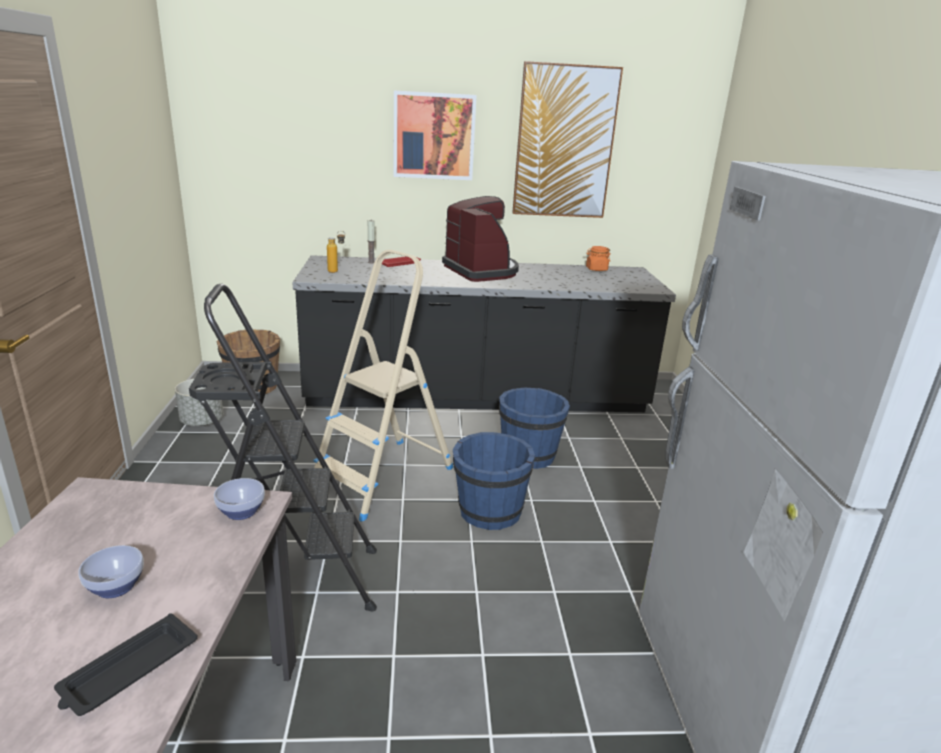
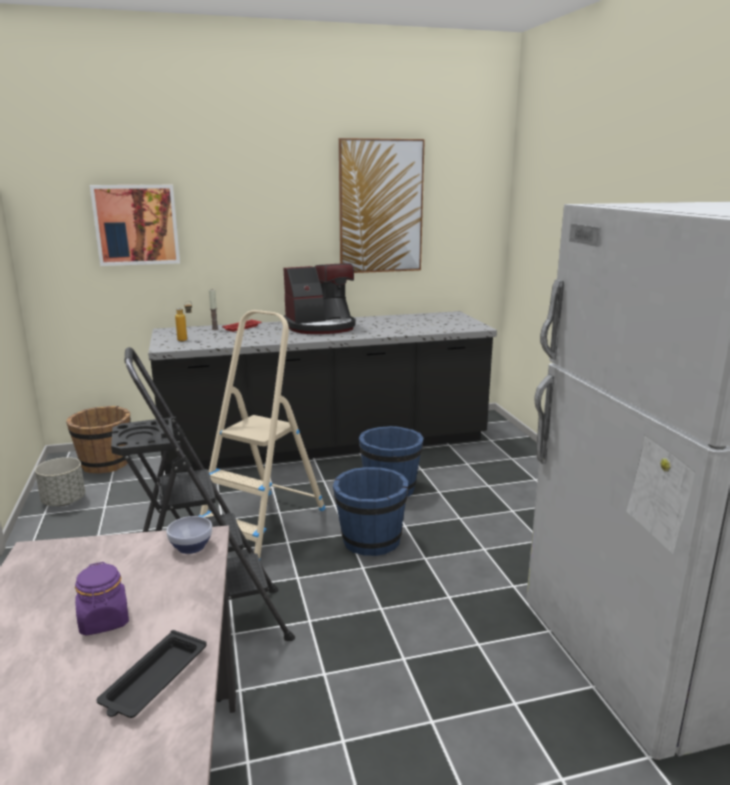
camera: 10 degrees left, 5 degrees down
(115, 586) = (104, 620): bowl -> purple jar
(434, 136) = (263, 208): picture -> picture (136, 225)
(481, 271) = (321, 327): coffee machine -> coffee machine turned 105 degrees clockwise
(596, 269) = (421, 316): orange jar -> none

